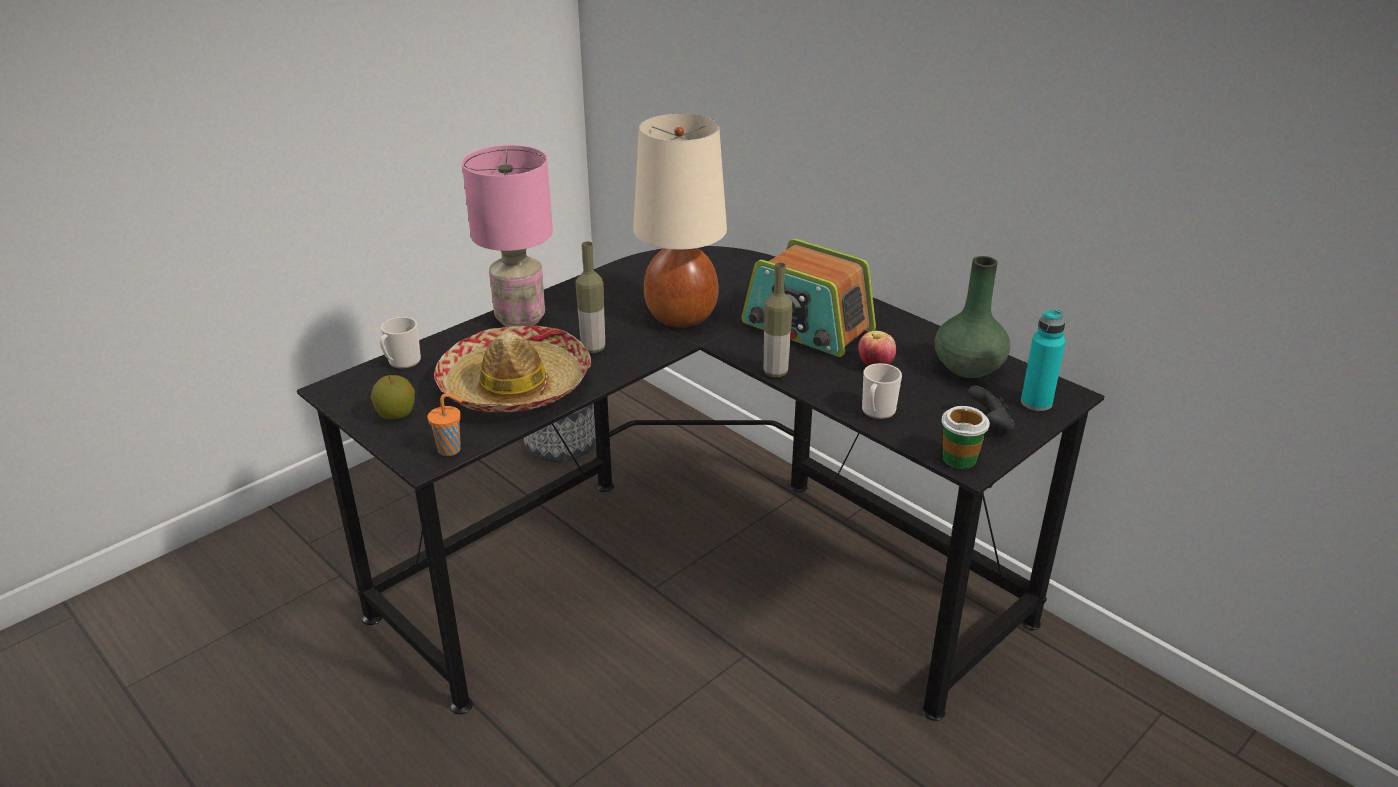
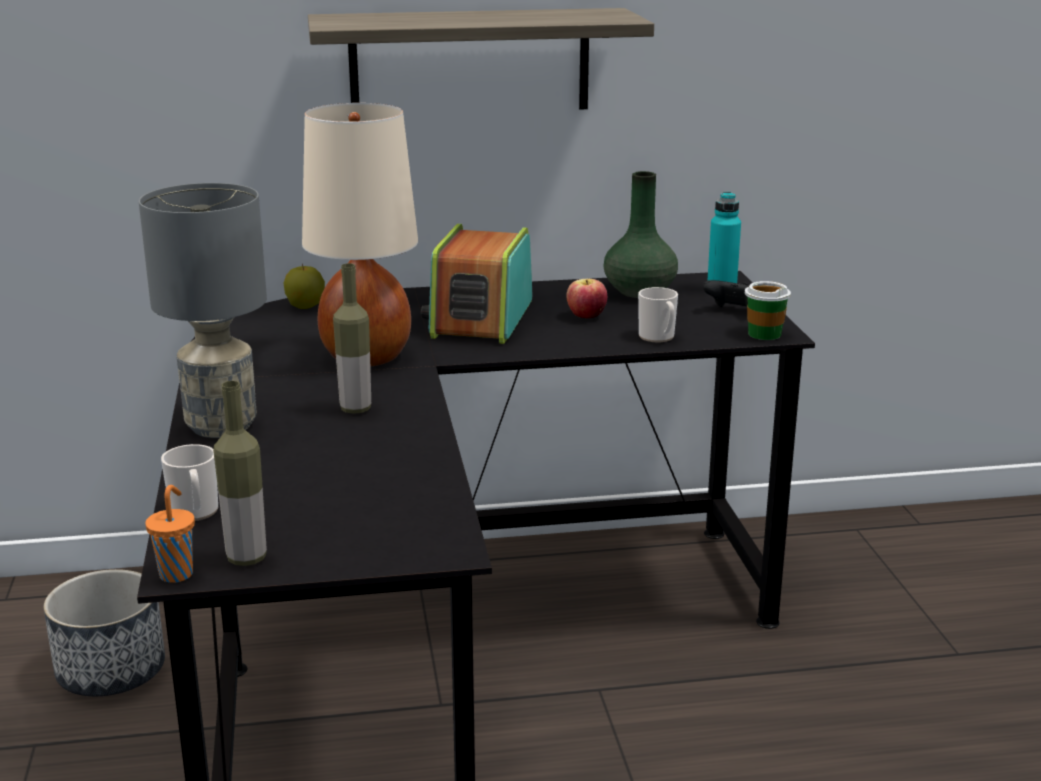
camera: 55 degrees left, 10 degrees down
(396, 414) = (316, 543): apple -> apple (305, 306)
(451, 449) = (444, 529): orange cup -> orange cup (177, 573)
(515, 386) = (365, 464): hat -> none
(519, 319) = (221, 427): pink table lamp -> grey table lamp
(775, 372) = (536, 351): bottle -> bottle (246, 558)
(807, 327) = (480, 319): radio -> radio turned 120 degrees clockwise
(902, 103) = (470, 62): none -> shelf

